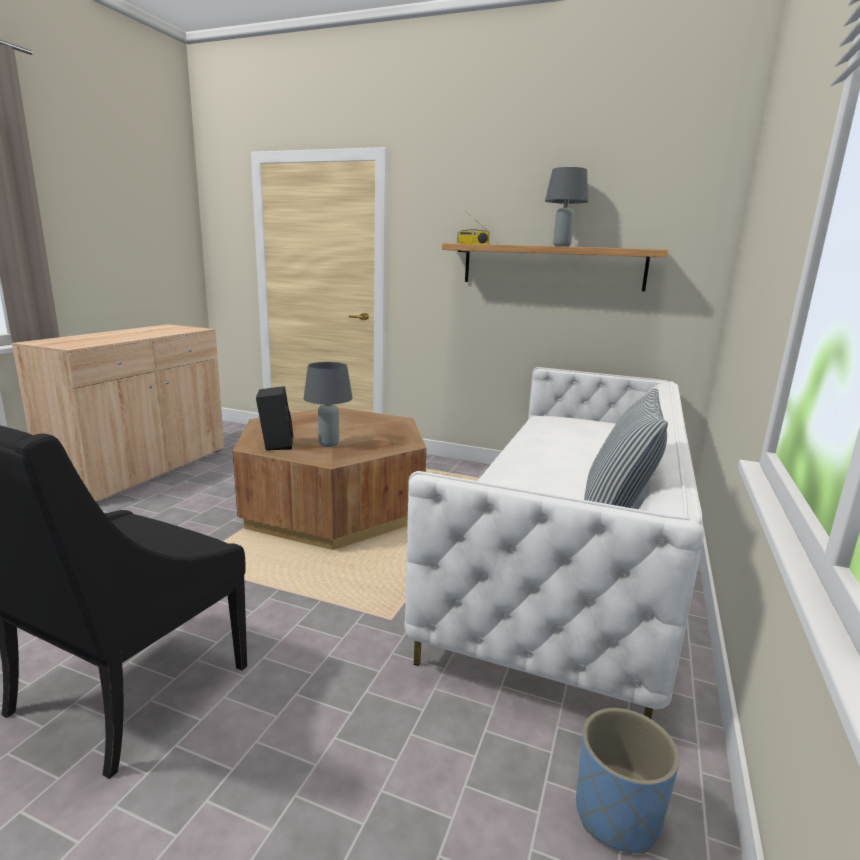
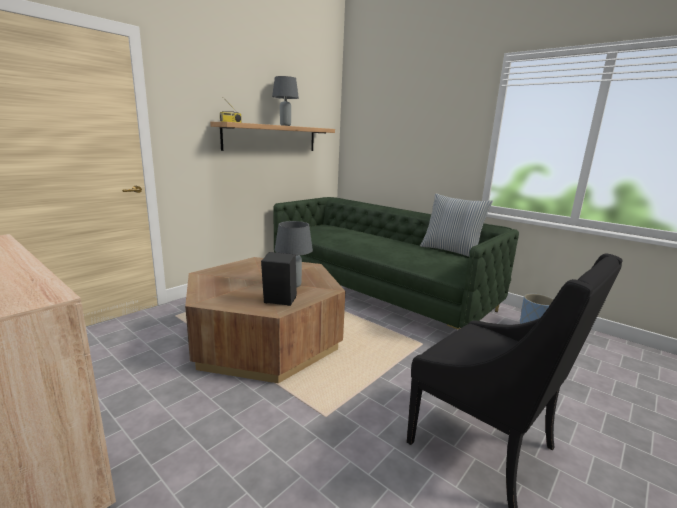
camera: 70 degrees left, 0 degrees up
(566, 558) = (378, 291): white sofa -> green sofa

